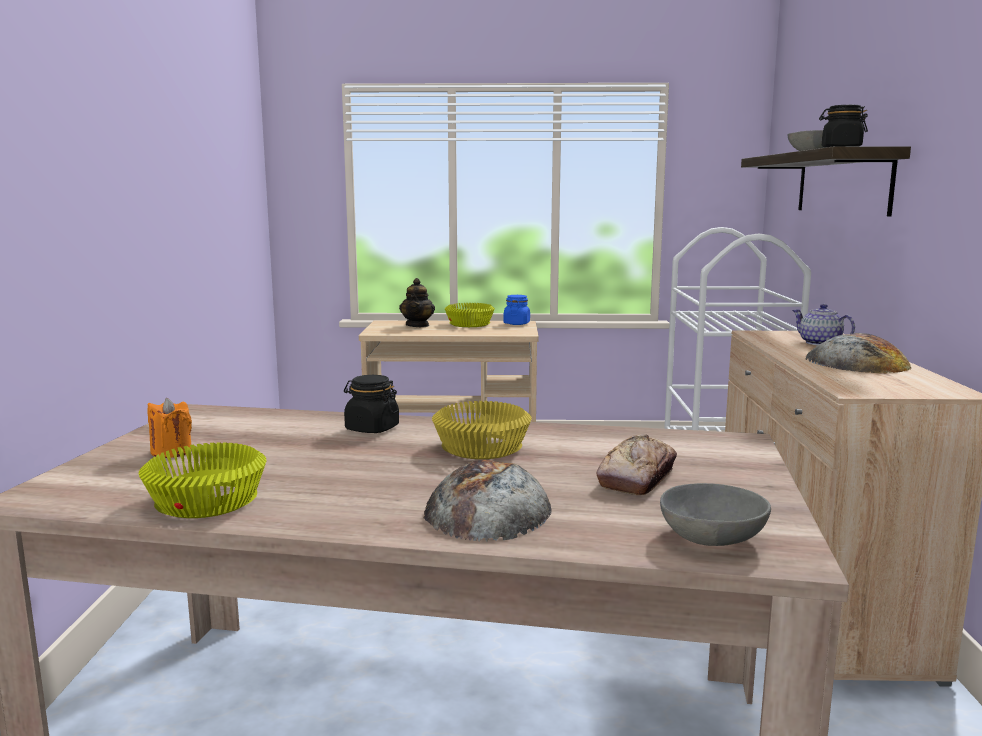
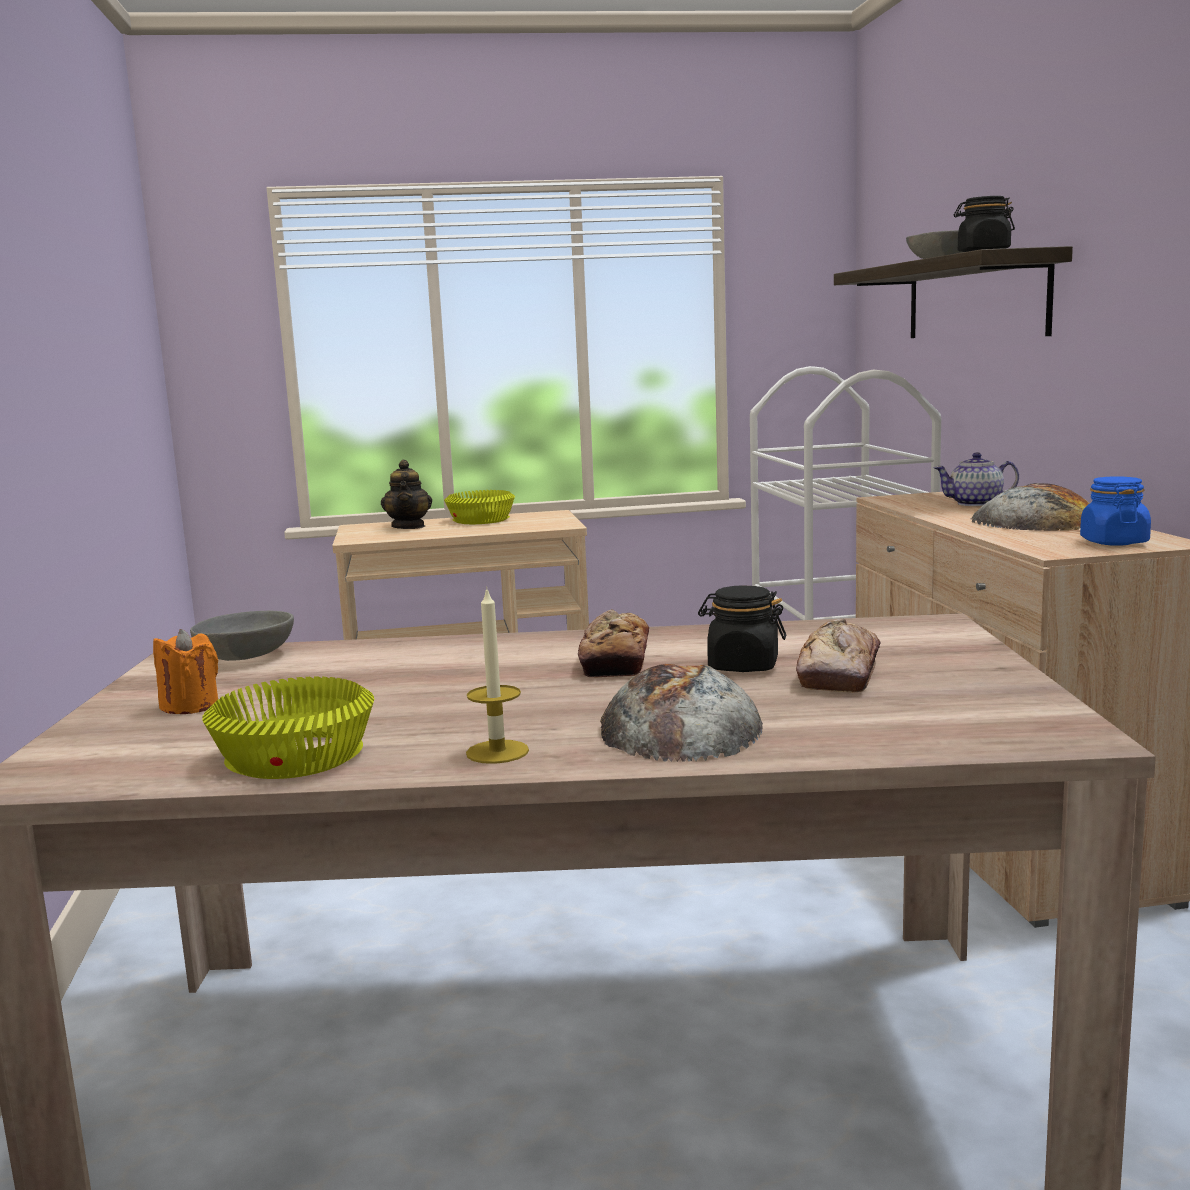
camera: 10 degrees left, 0 degrees up
(344, 514) = (497, 752): none -> candle
(371, 428) = (452, 653): black jar -> black jar (742, 666)
(480, 447) = (615, 660): yellow bowl -> bread
(516, 323) = (546, 515): blue jar -> blue jar (1113, 542)
(711, 537) = (971, 726): grey bowl -> grey bowl (246, 656)
(820, 343) = (976, 503): teapot -> teapot turned 45 degrees counterclockwise

